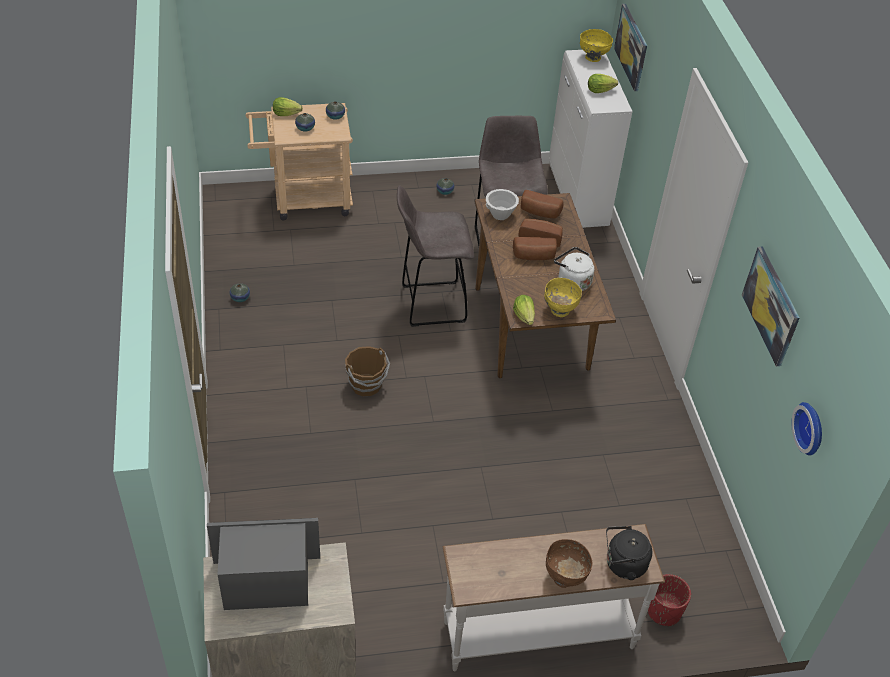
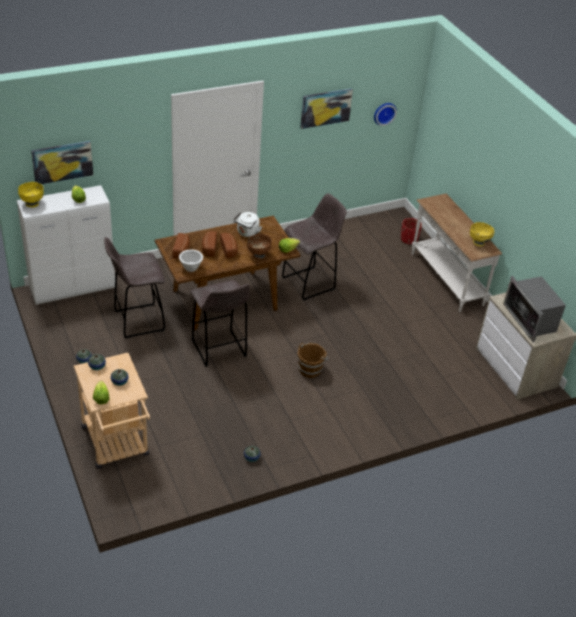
camera: 105 degrees left, 5 degrees down
(555, 430) = (310, 283): none -> grey stool
(559, 310) = (276, 236): yellow bowl -> yellow bowl (478, 243)
(565, 577) = (464, 221): brown bowl -> brown bowl (258, 255)
(623, 564) = (445, 204): black kettle -> none

